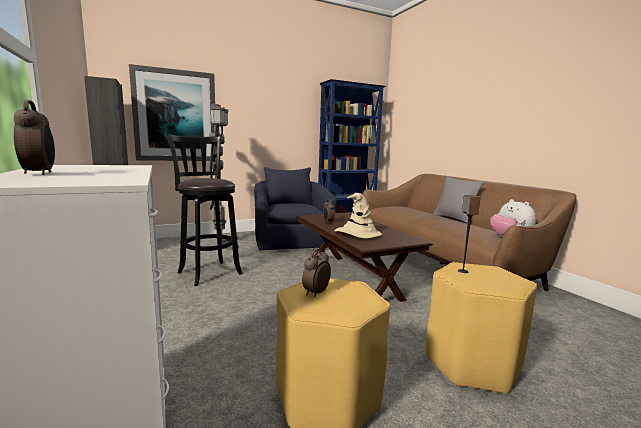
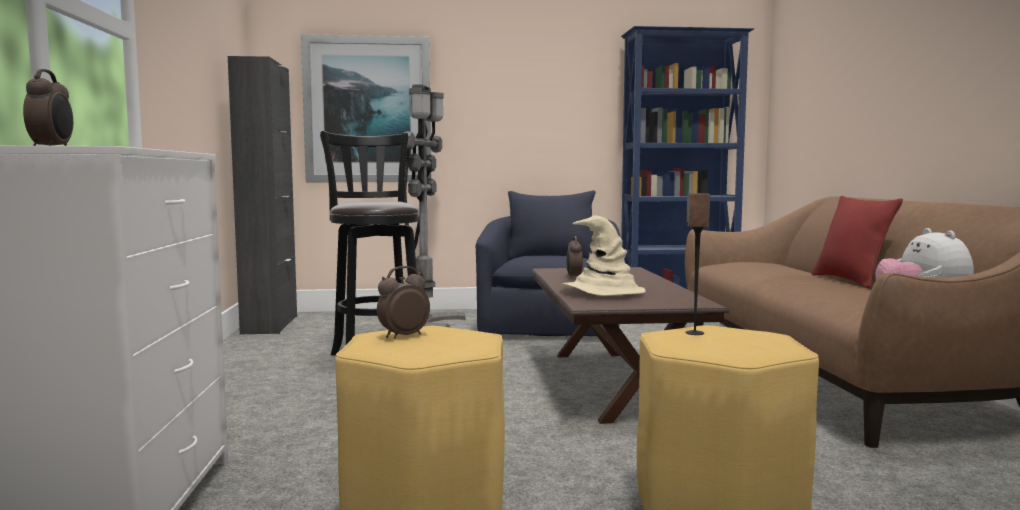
camera: 20 degrees right, 5 degrees down
(454, 218) = (850, 281): grey pillow -> red pillow

